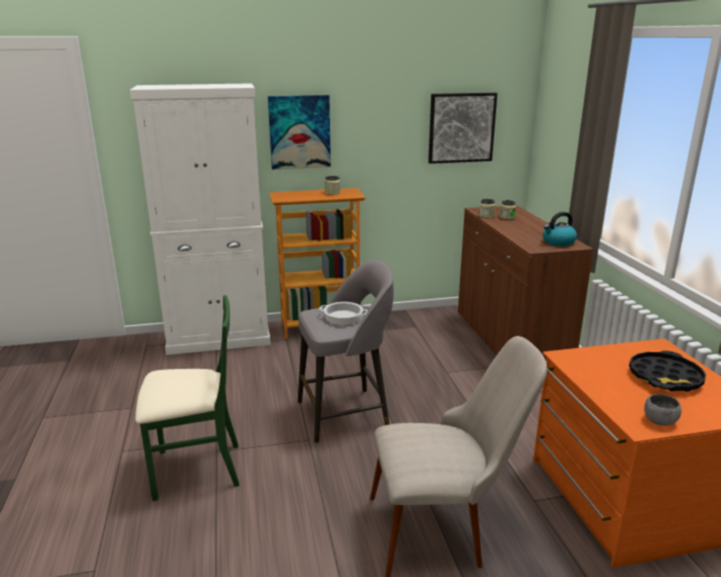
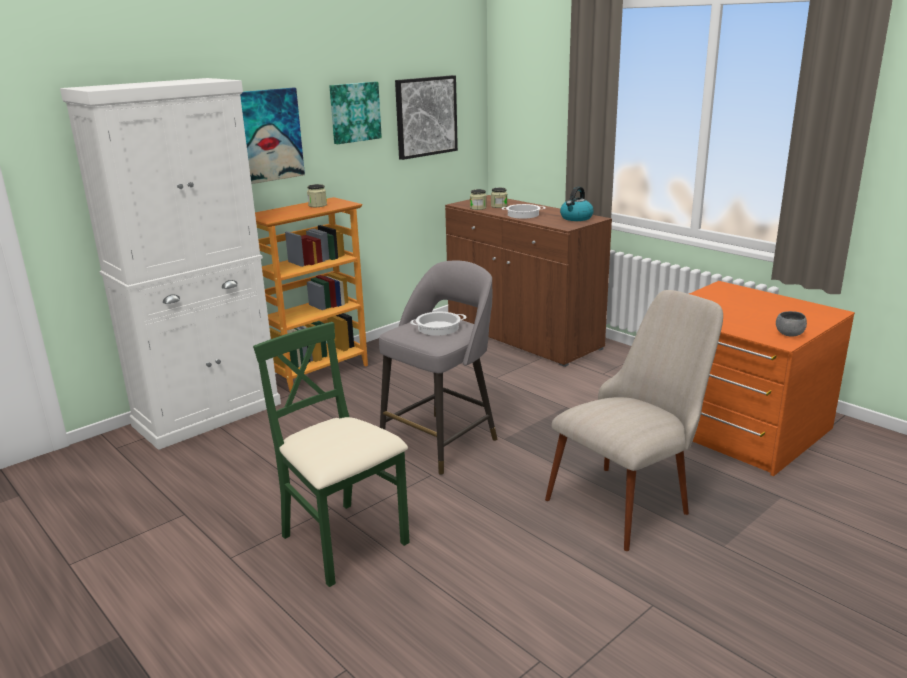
camera: 30 degrees left, 0 degrees up
(196, 469) = (344, 541): green chair -> green chair turned 90 degrees counterclockwise
(386, 119) = (354, 112): none -> picture
(514, 230) = (523, 215): none -> cooking pot
(665, 377) = (754, 306): black tray -> none

